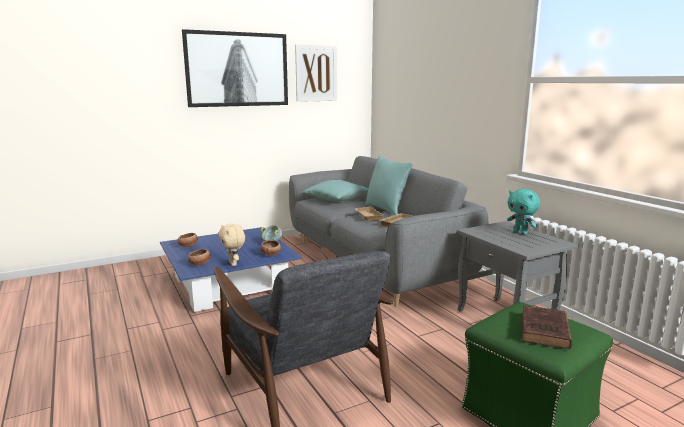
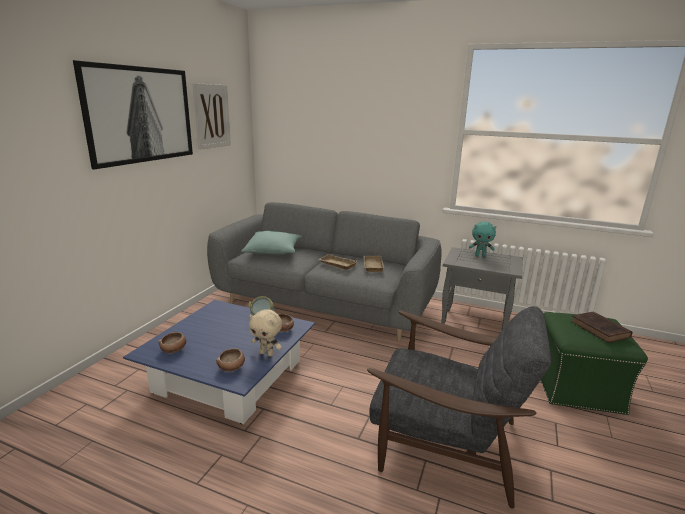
camera: 40 degrees left, 5 degrees up
(386, 209) = (332, 253): turquoise pillow -> none

